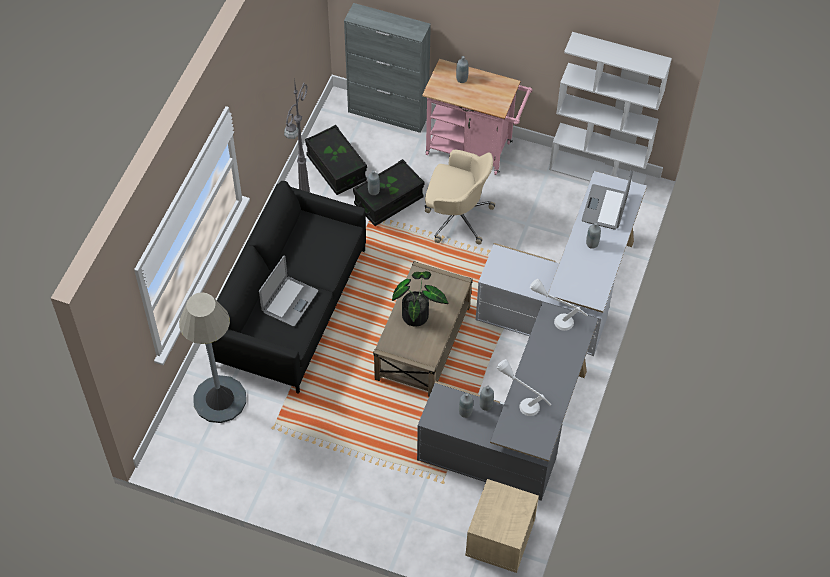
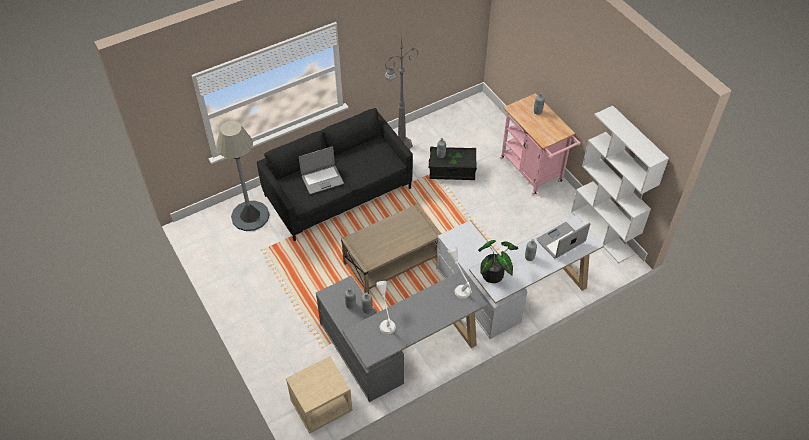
camera: 40 degrees right, 5 degrees down
(336, 168) = (439, 135): black storage box -> none
(388, 114) = (500, 123): grey cabinet -> none
(417, 313) = (389, 233): potted plant -> potted plant (495, 274)
(456, 216) = (484, 203): beige office chair -> none

